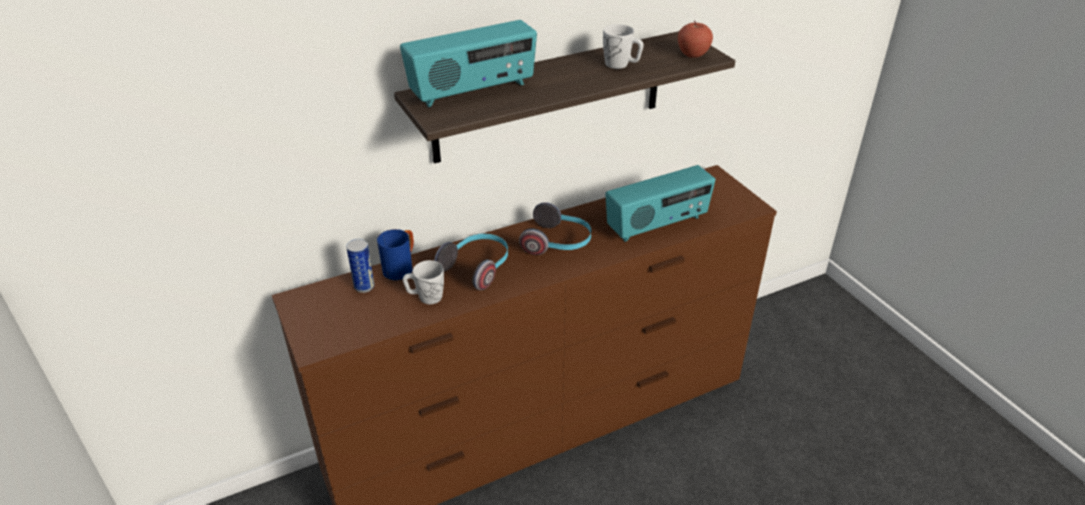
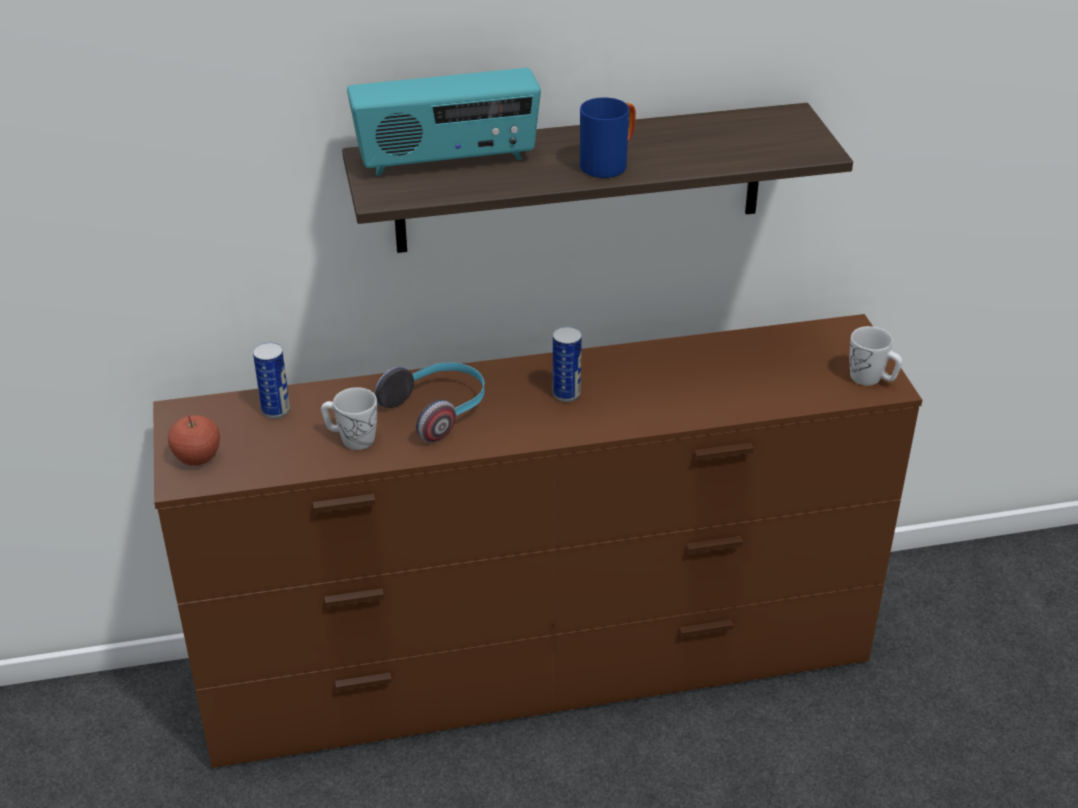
camera: 15 degrees right, 0 degrees up
(401, 268) = (334, 393): blue mug -> blue mug (609, 164)
(558, 243) = (566, 394): headphones -> can
(621, 65) = (677, 147): white mug -> white mug (871, 379)
(657, 225) = (725, 392): radio -> none
(693, 54) = (793, 144): apple -> apple (197, 458)

